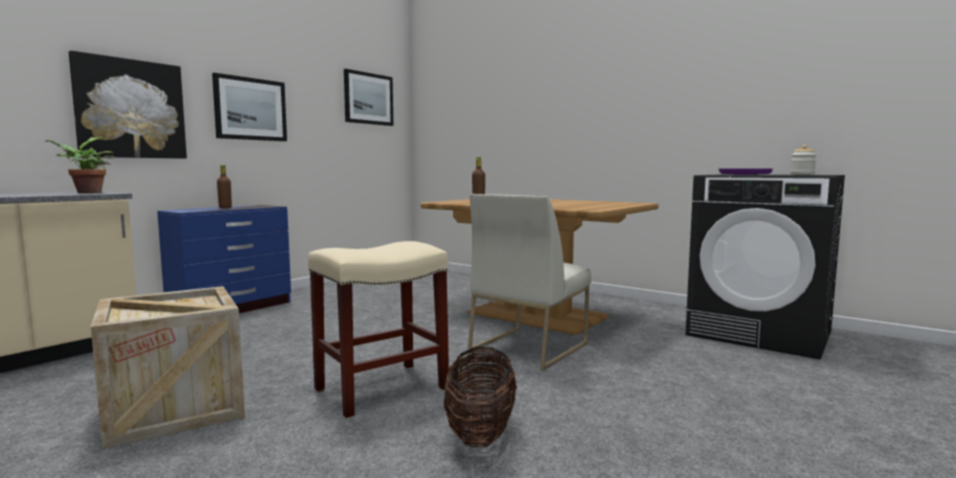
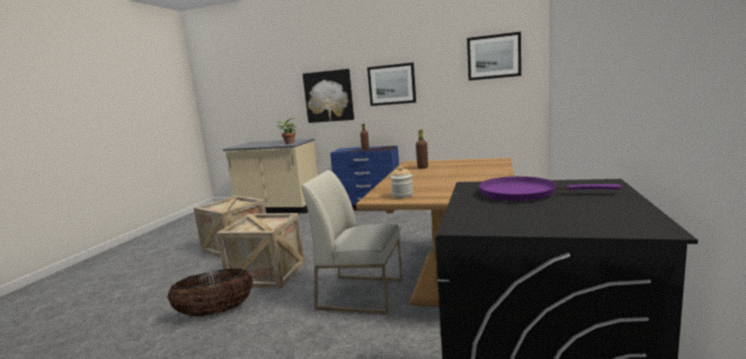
camera: 70 degrees right, 5 degrees up
(382, 389) = (267, 274): beige stool -> crate
(802, 174) = (622, 214): jar -> jar (402, 195)

